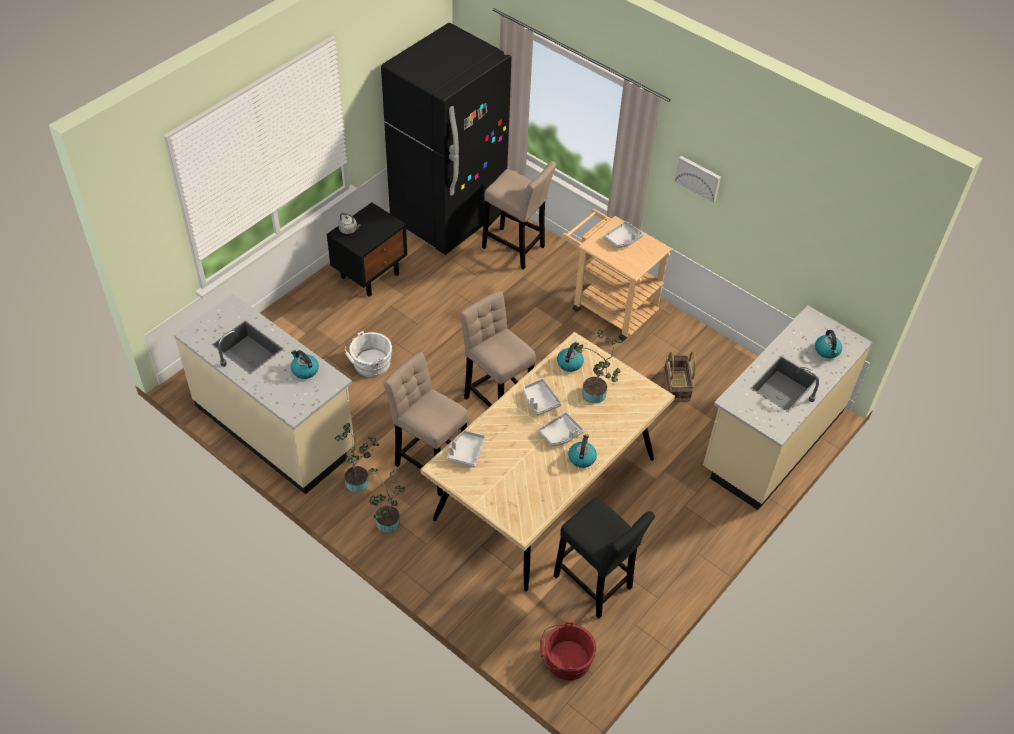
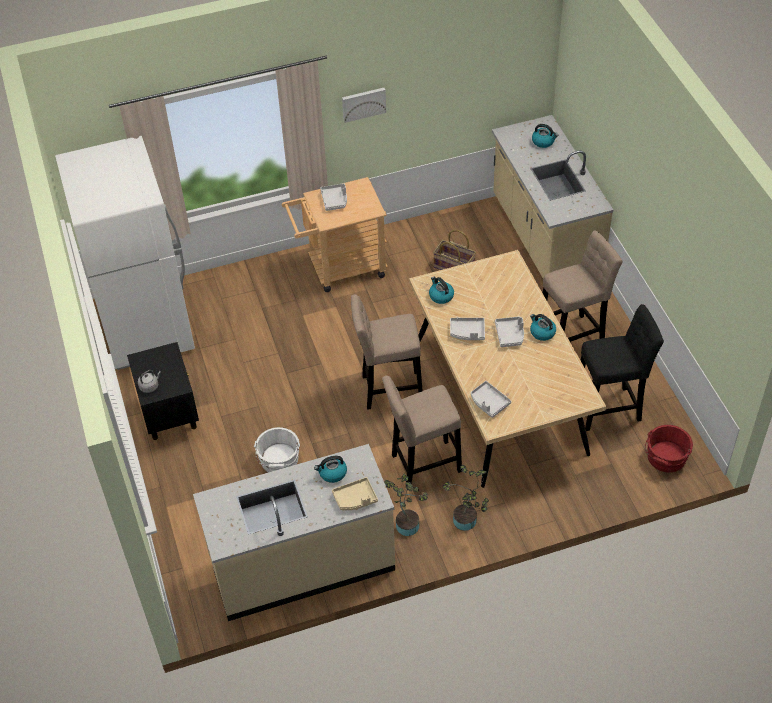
camera: 55 degrees left, 0 degrees up
(286, 397) = (355, 499): none -> beige tray
(448, 217) = (146, 327): black fridge -> white fridge
(516, 249) = (225, 298): beige stool -> beige stool (573, 336)
(596, 395) = (486, 295): potted plant -> none

